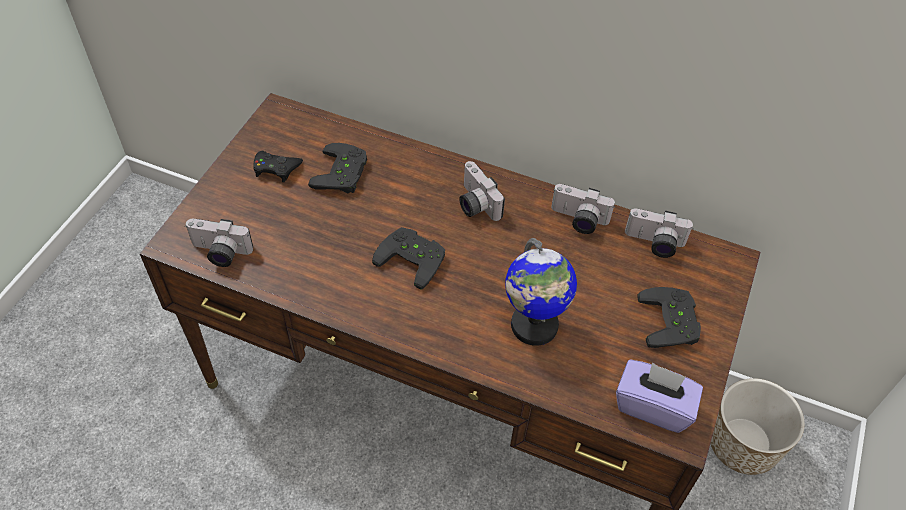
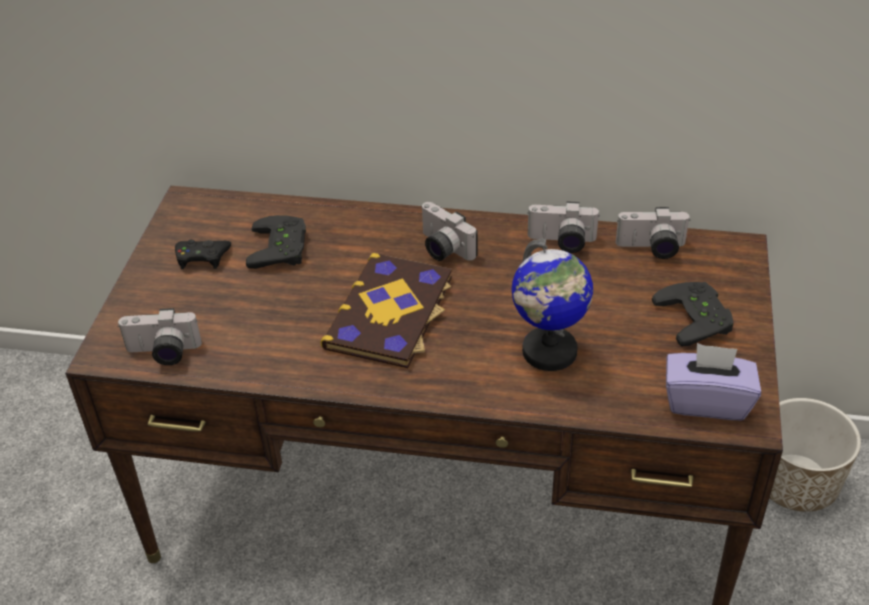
camera: 10 degrees left, 10 degrees down
(414, 257) = (391, 313): black game controller -> book

